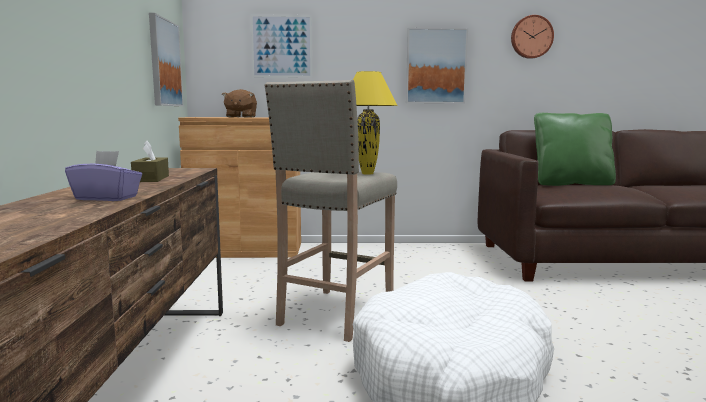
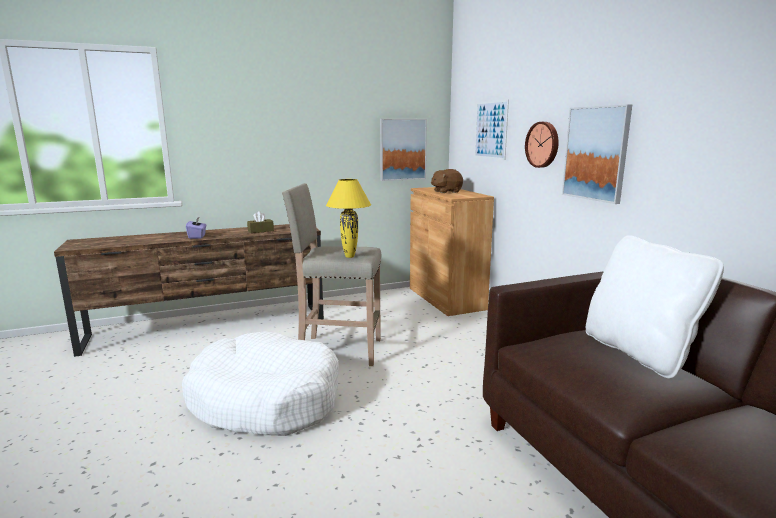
camera: 70 degrees right, 5 degrees up
(531, 37) = (718, 111): wall clock -> wall clock (543, 144)
(571, 184) = (638, 352): green pillow -> white pillow

